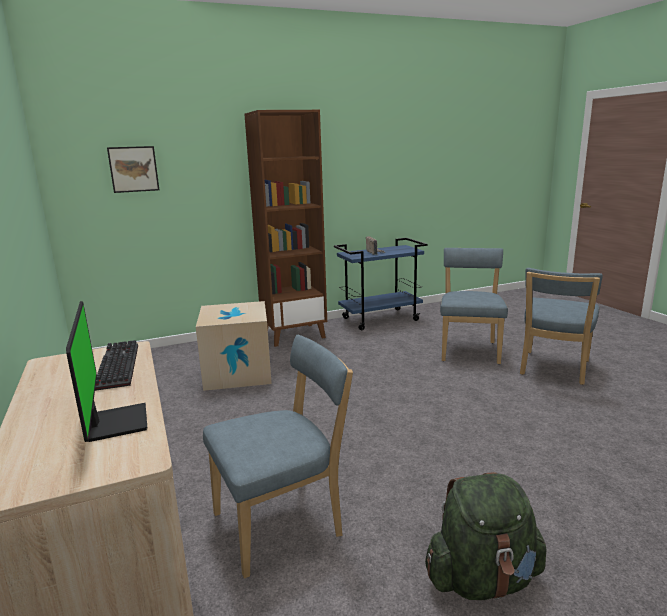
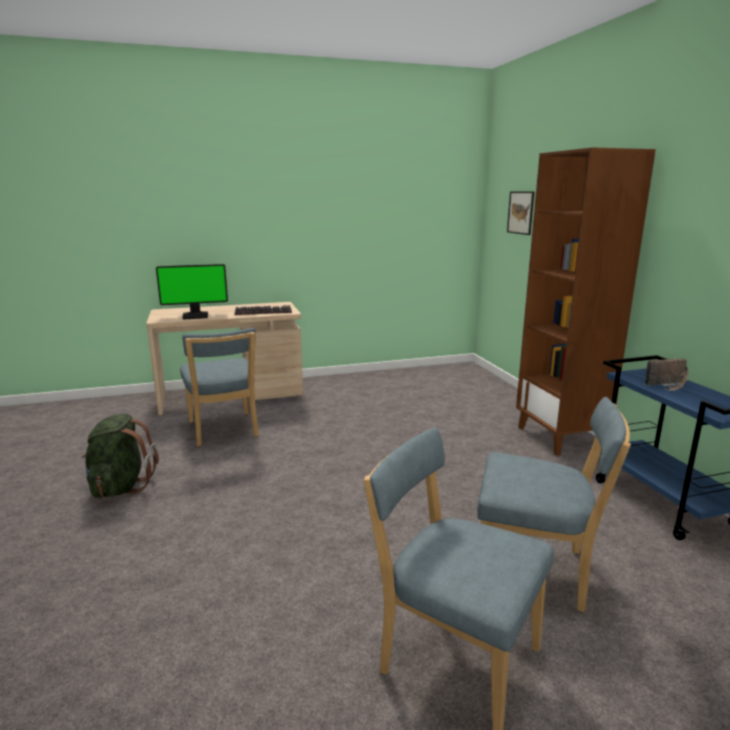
camera: 95 degrees right, 0 degrees up
(238, 373) = (446, 413): cardboard box -> none

